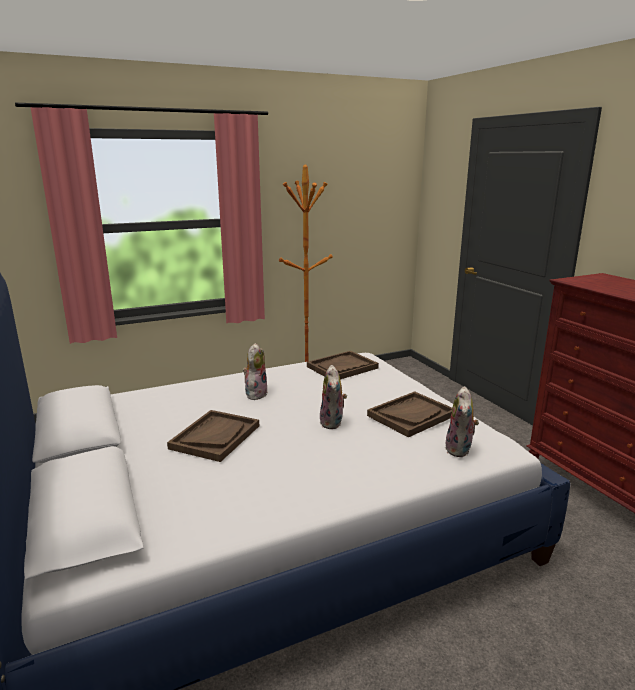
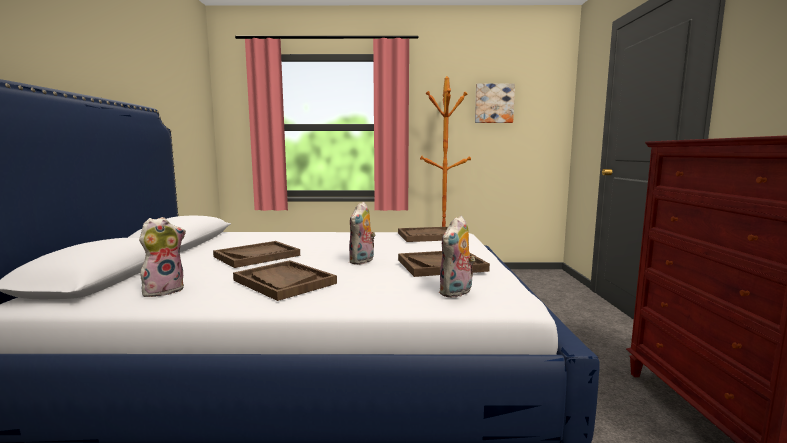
camera: 25 degrees right, 10 degrees down
(255, 393) = (330, 241): plush toy -> plush toy (164, 290)
(303, 471) = (284, 282): none -> brown tray
(347, 189) = (494, 103): none -> picture

